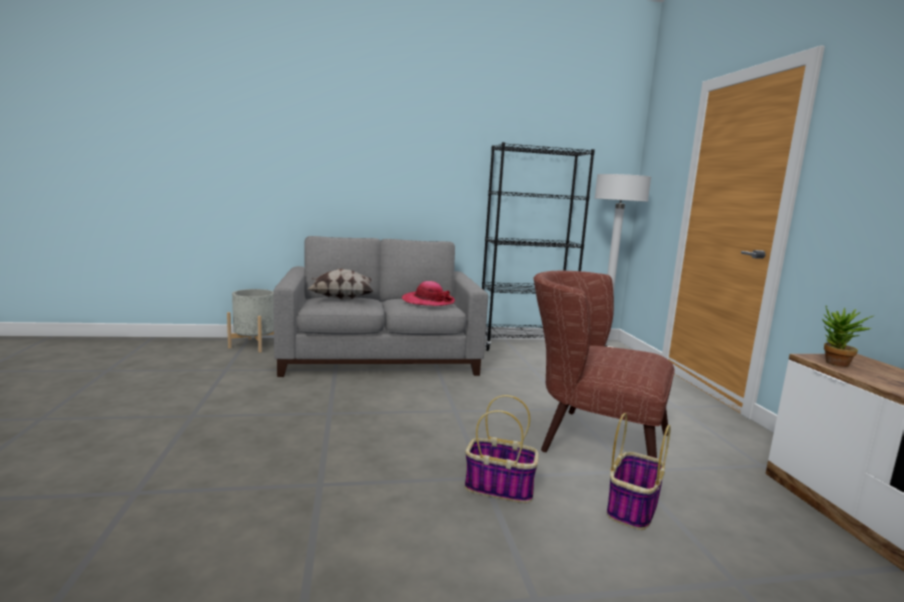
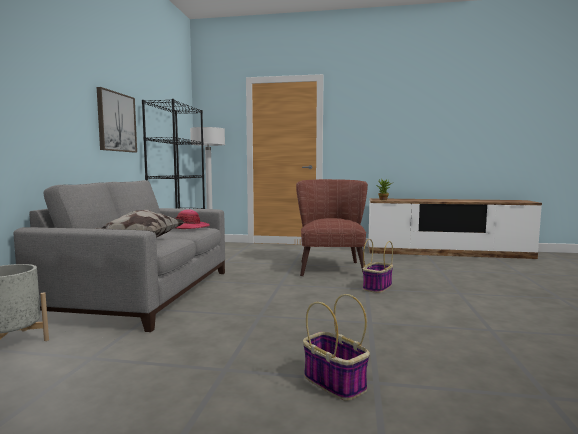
camera: 70 degrees left, 5 degrees down
(443, 175) = (116, 122): none -> picture
(590, 439) = (331, 267): brown armchair -> brown armchair turned 135 degrees clockwise
(632, 507) = (394, 272): basket -> basket (333, 382)

